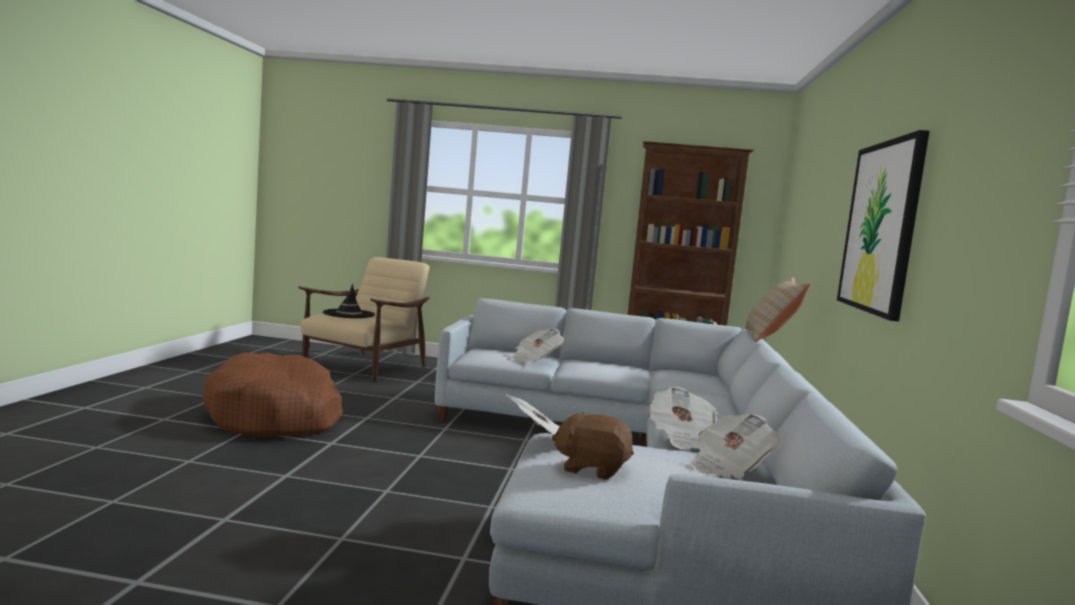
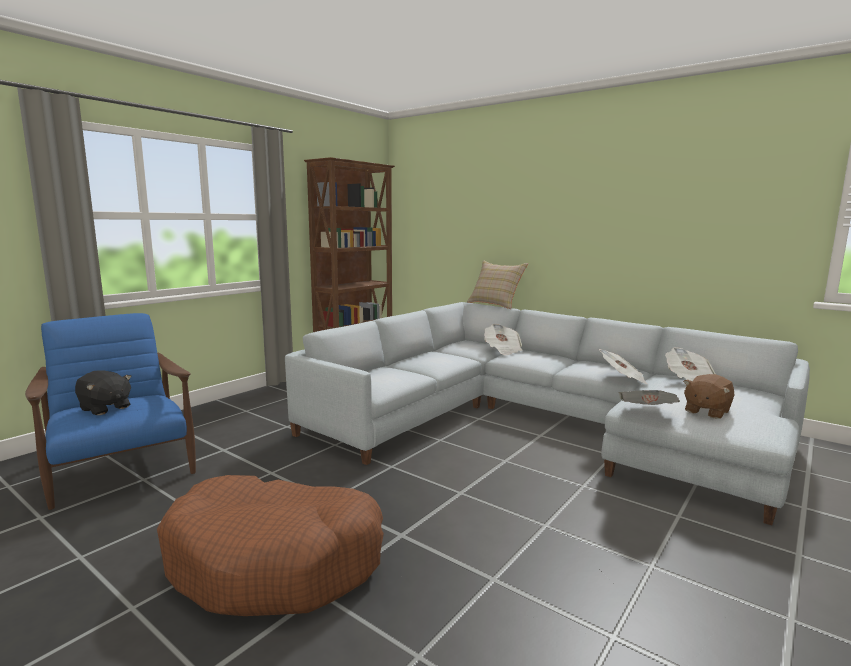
camera: 60 degrees left, 5 degrees up
(349, 314) = (105, 408): black hat -> black plush toy
(364, 367) = (121, 468): beige armchair -> blue armchair
(534, 359) = (402, 372): newspaper -> newspaper (502, 350)
(881, 227) = (614, 225): picture -> none

